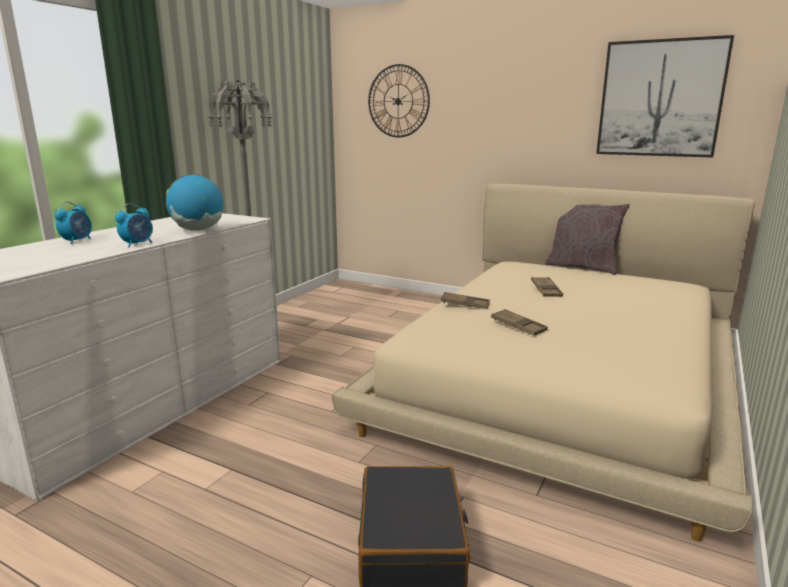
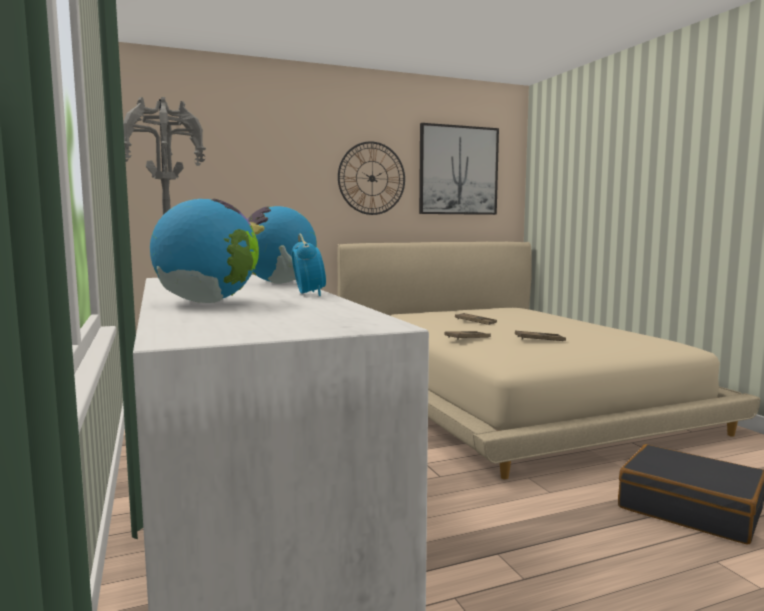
camera: 50 degrees left, 10 degrees down
(77, 241) = (207, 302): alarm clock -> globe
(398, 101) = (216, 160): wall clock -> wall clock (372, 178)
(582, 267) = (437, 309): grey pillow -> none

